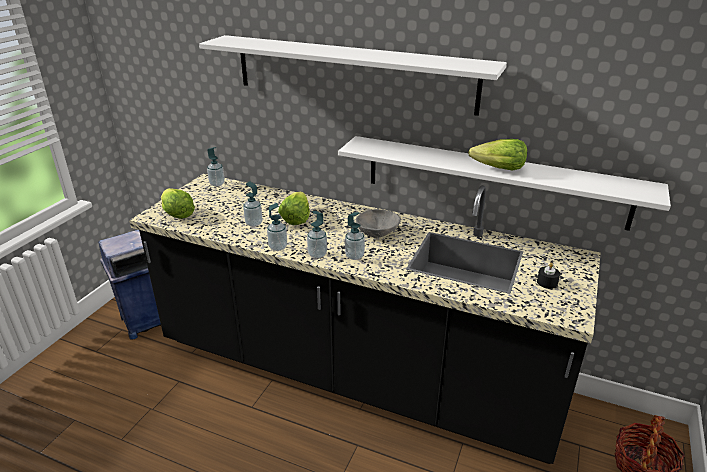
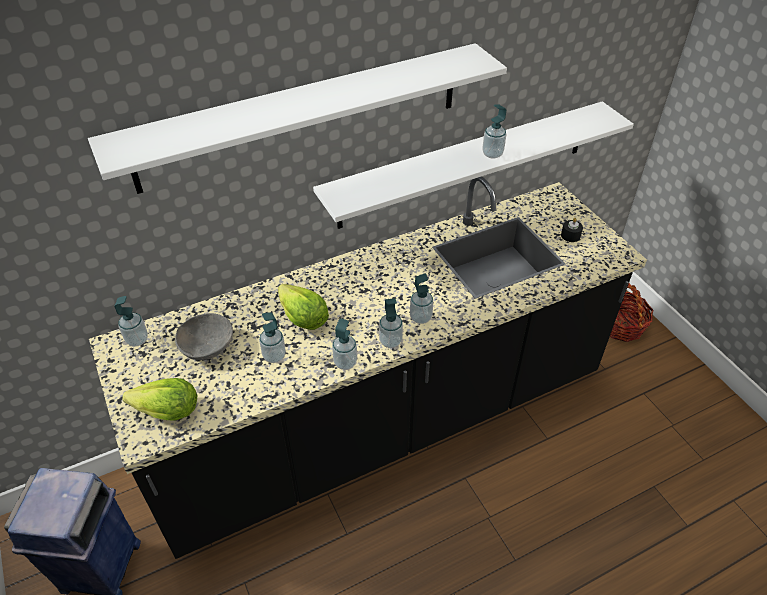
camera: 50 degrees left, 15 degrees up
(378, 233) = (398, 278): grey bowl -> grey bowl (208, 347)
(498, 169) = (492, 154): lettuce -> soap dispenser

